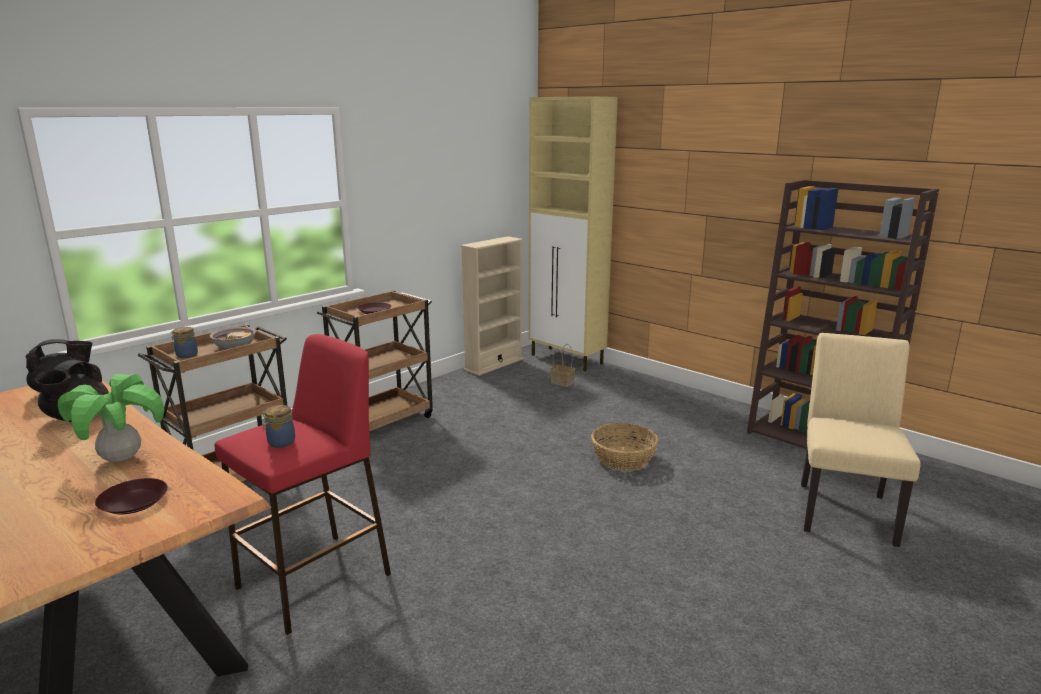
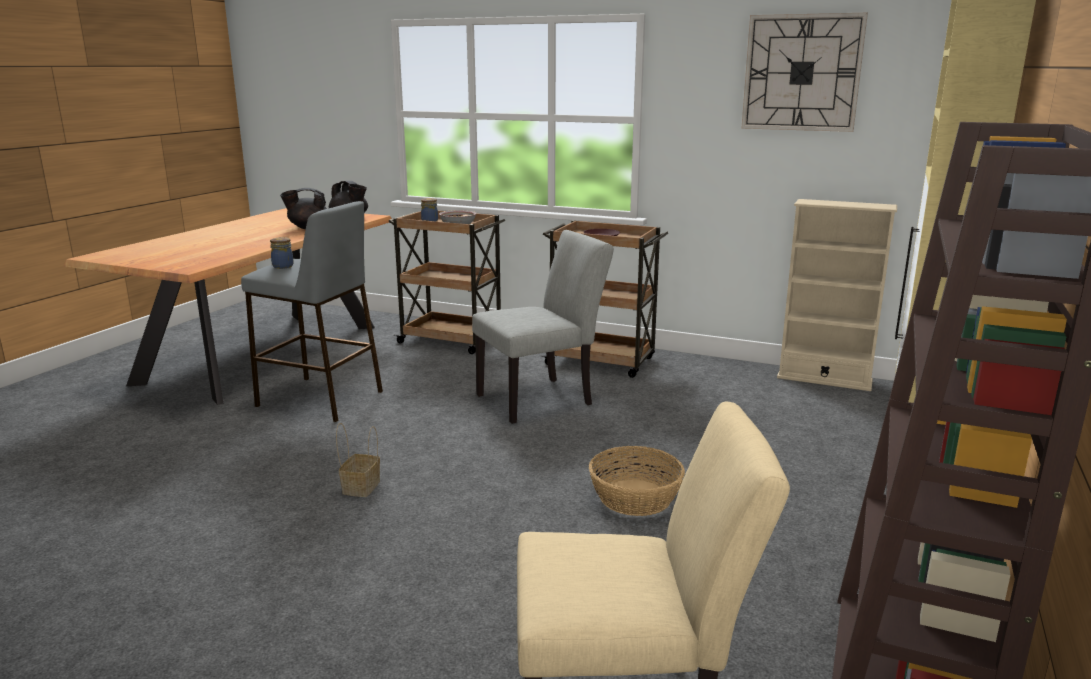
camera: 70 degrees right, 0 degrees up
(121, 458) = (246, 244): potted plant -> none
(133, 501) = (187, 256): brown plate -> none
(315, 580) = (321, 399): red stool -> grey stool
(435, 459) = (542, 398): none -> grey chair
(448, 153) = (802, 73): none -> wall clock
(561, 382) = (828, 426): basket -> basket (361, 486)

